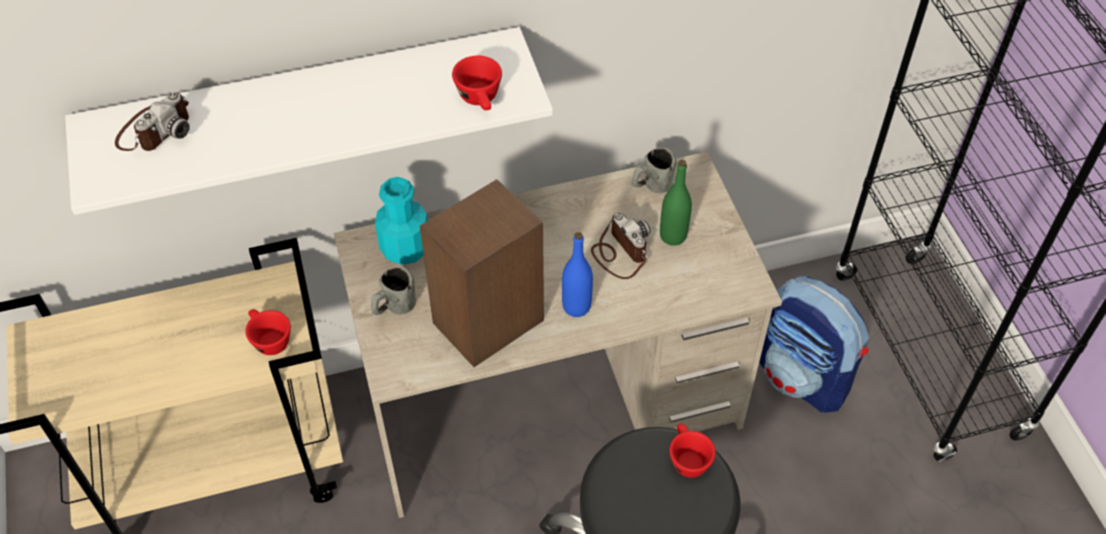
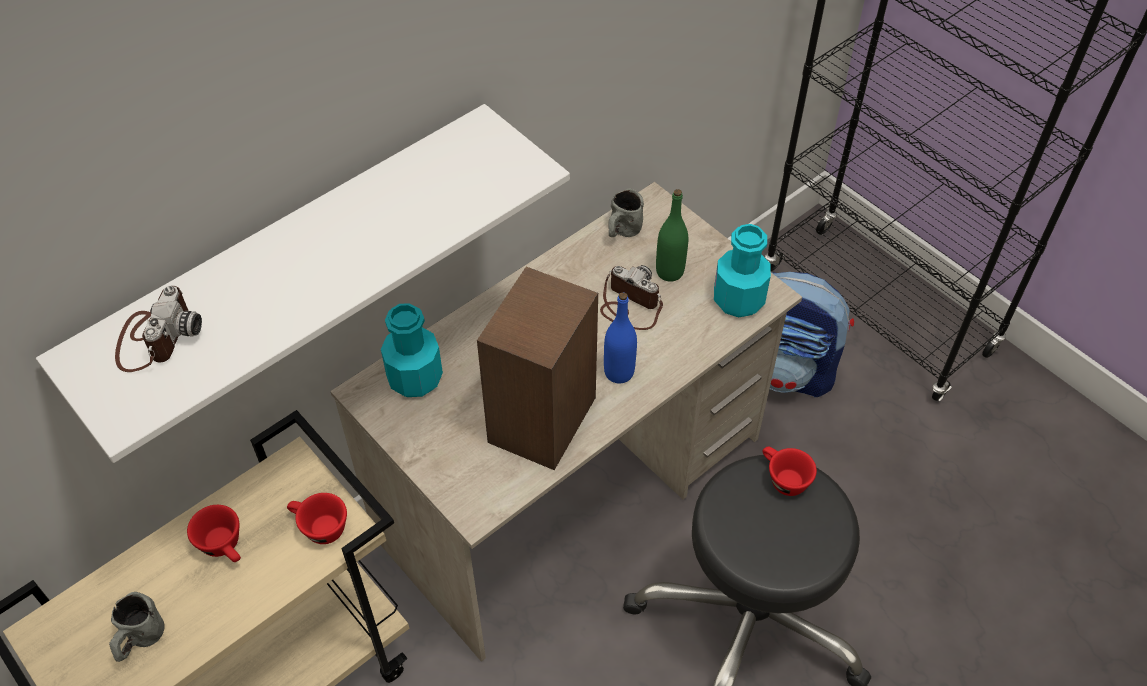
camera: 25 degrees left, 0 degrees up
(393, 308) = (439, 443): grey mug -> grey mug (140, 641)
(481, 100) = (493, 187): red cup -> red cup (225, 546)
(720, 282) = (738, 299): none -> turquoise bottle

